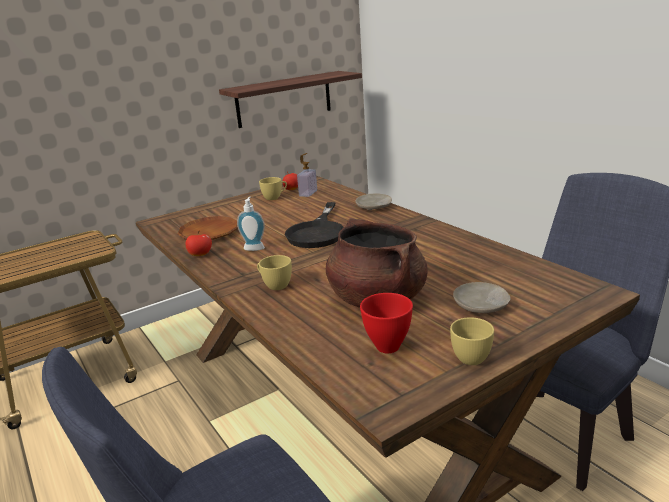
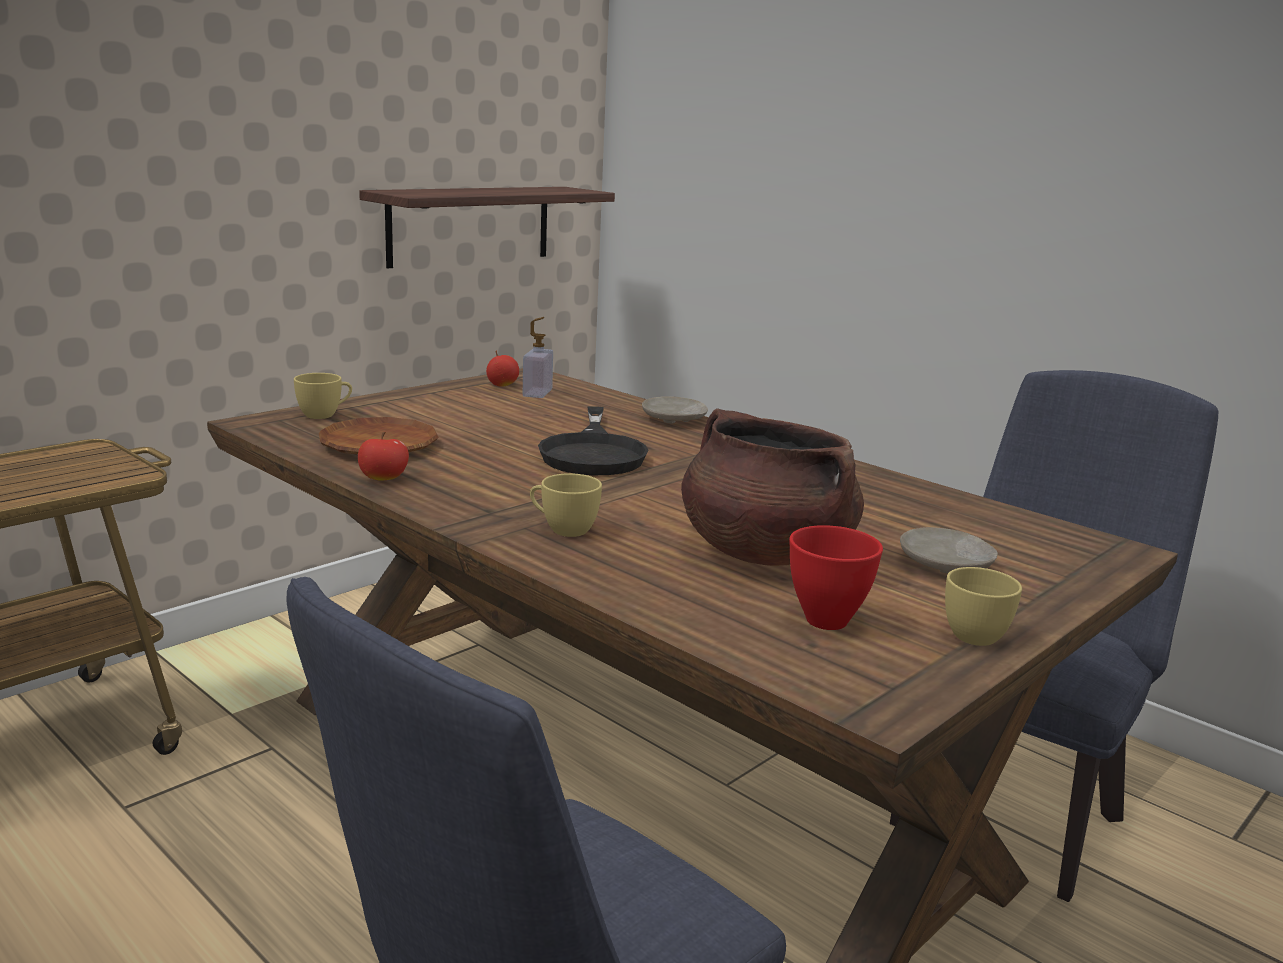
camera: 15 degrees left, 5 degrees down
(254, 247) = (486, 471): soap dispenser -> none
(275, 197) = (476, 396): yellow cup -> yellow cup (325, 415)

